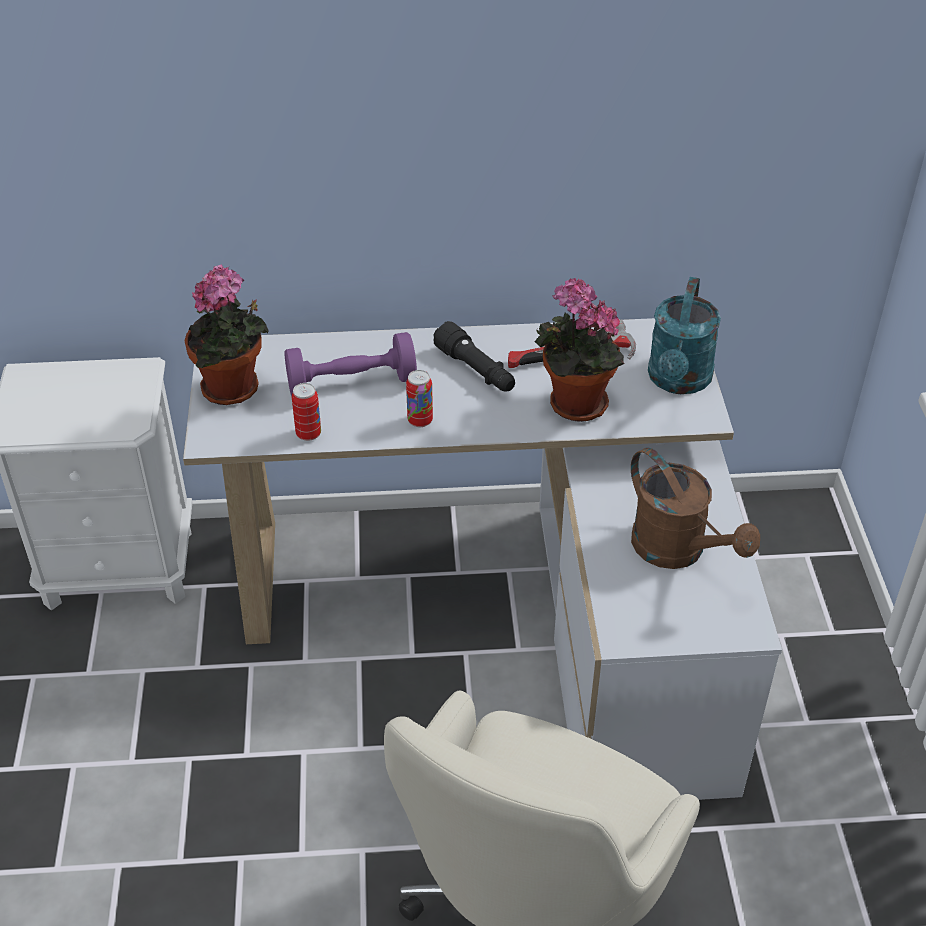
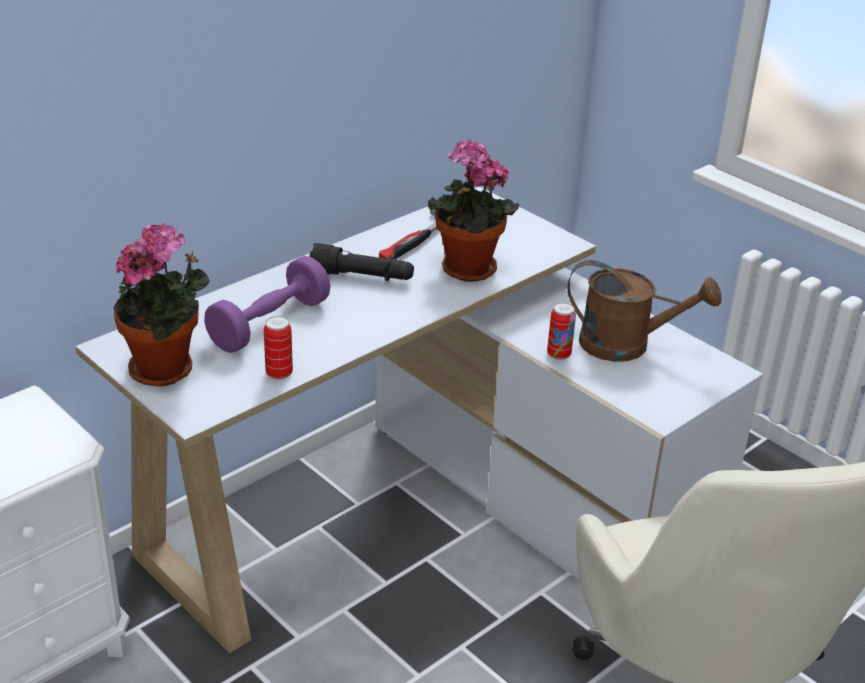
camera: 40 degrees left, 10 degrees down
(420, 421) = (362, 327): can -> can (558, 355)
(678, 381) = (519, 229): turquoise watering can -> none

